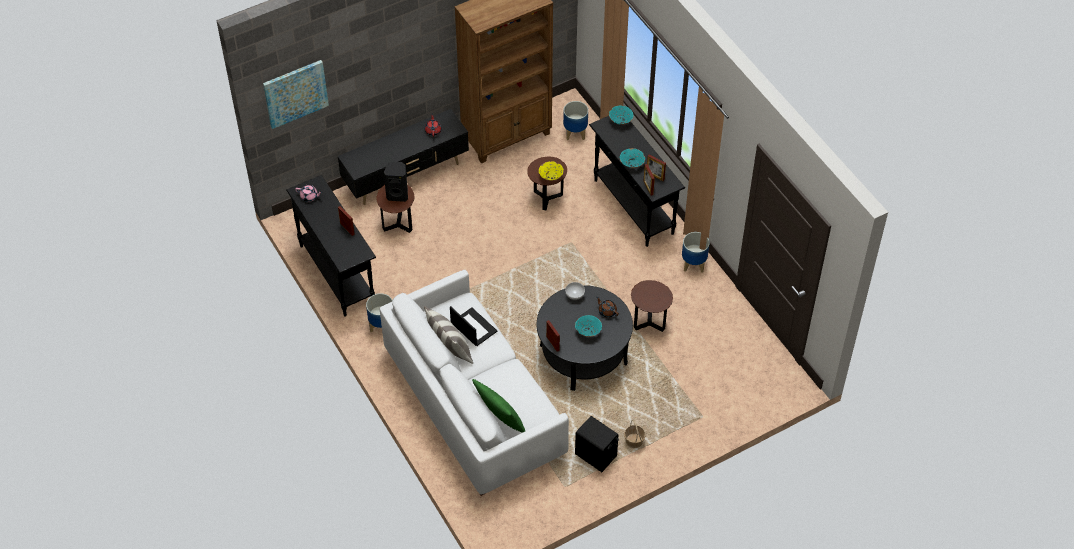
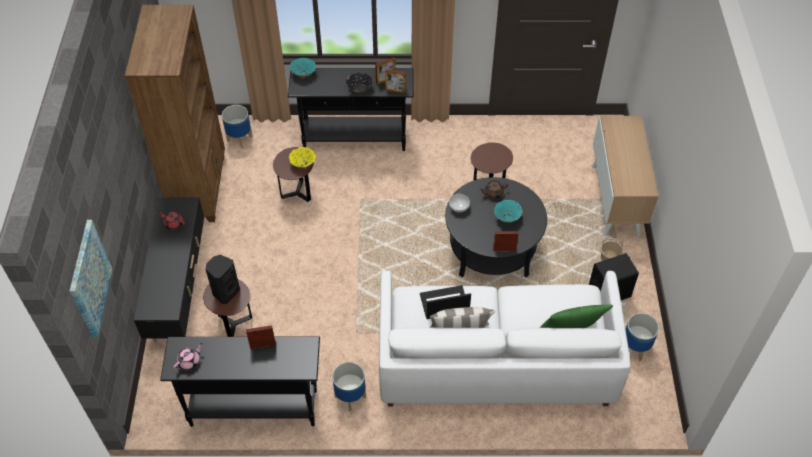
camera: 60 degrees left, 0 degrees up
(632, 164) = (359, 89): turquoise bowl -> black bowl
(693, 264) = (446, 130): planter -> planter (634, 347)
(705, 422) = (616, 200): none -> cabinet

